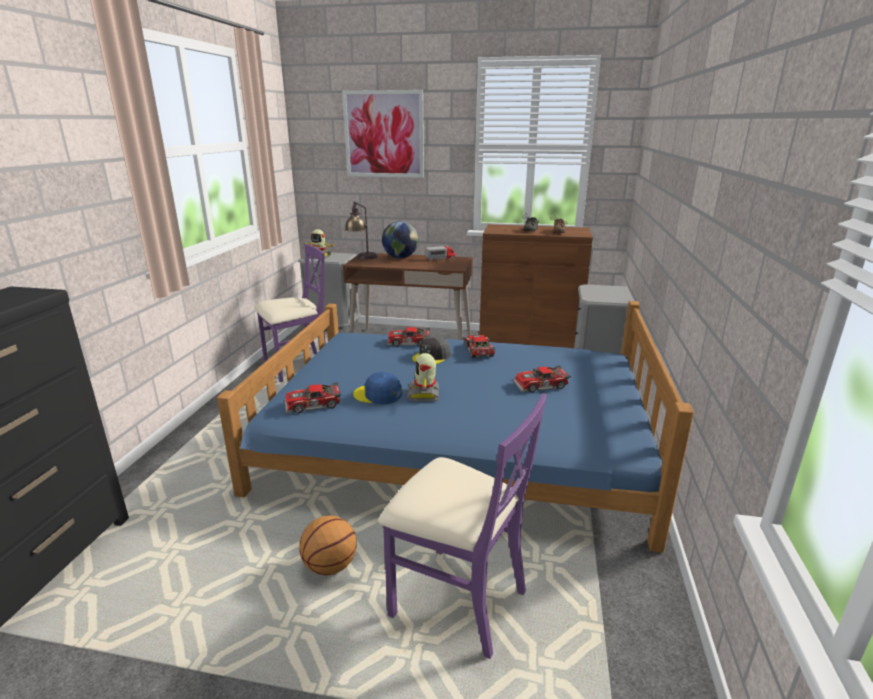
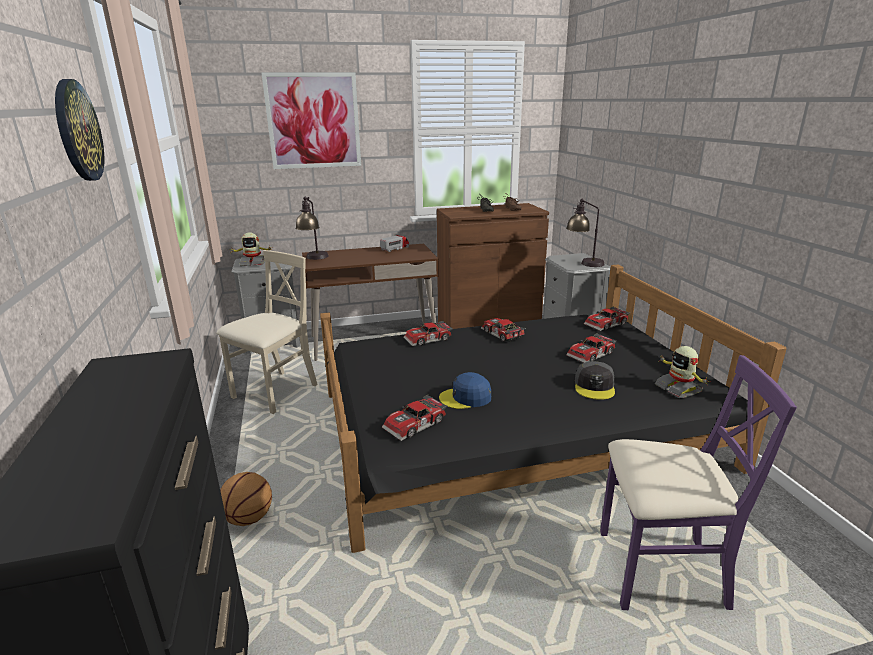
camera: 25 degrees left, 0 degrees up
(59, 131) = (77, 131): none -> wall clock
(297, 367) = (275, 393): purple chair -> beige chair
(330, 566) = (523, 586): basketball -> basketball (248, 518)
(400, 257) = (353, 253): globe -> none
(424, 394) = (507, 386): toy robot -> toy robot (678, 388)
(432, 356) = (467, 348): grey cap -> grey cap (594, 386)
(455, 442) = (513, 428): blue bed -> black bed
(597, 362) = (607, 324): none -> toy car
(610, 295) = (583, 263): none -> table lamp

